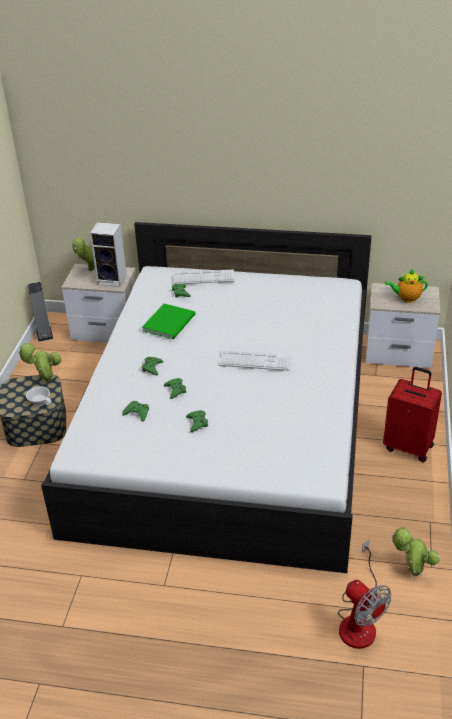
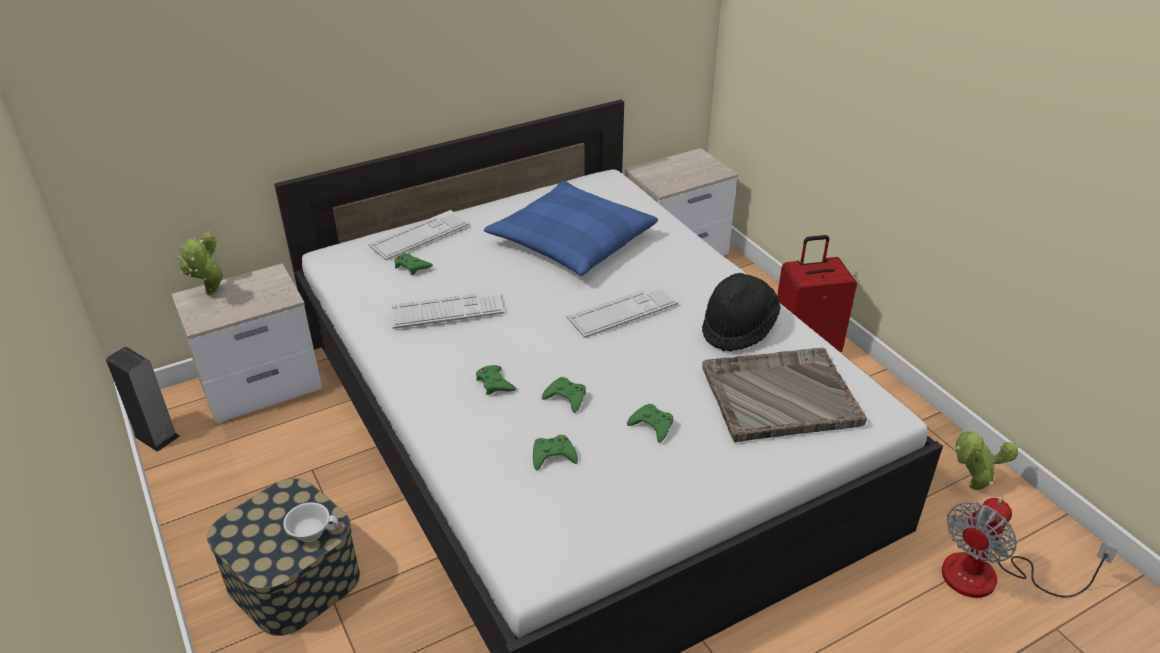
camera: 40 degrees left, 0 degrees up
(46, 381) = (284, 495): potted plant -> none
(113, 279) = (267, 292): speaker -> none
(171, 322) = (446, 310): green book -> keyboard
(277, 312) = (571, 241): none -> blue pillow
(278, 442) = (778, 396): none -> grey tray
(305, 398) = (738, 328): none -> black hat
(359, 620) = (990, 577): fan -> fan turned 120 degrees clockwise
(406, 298) = (684, 172): teapot -> none

